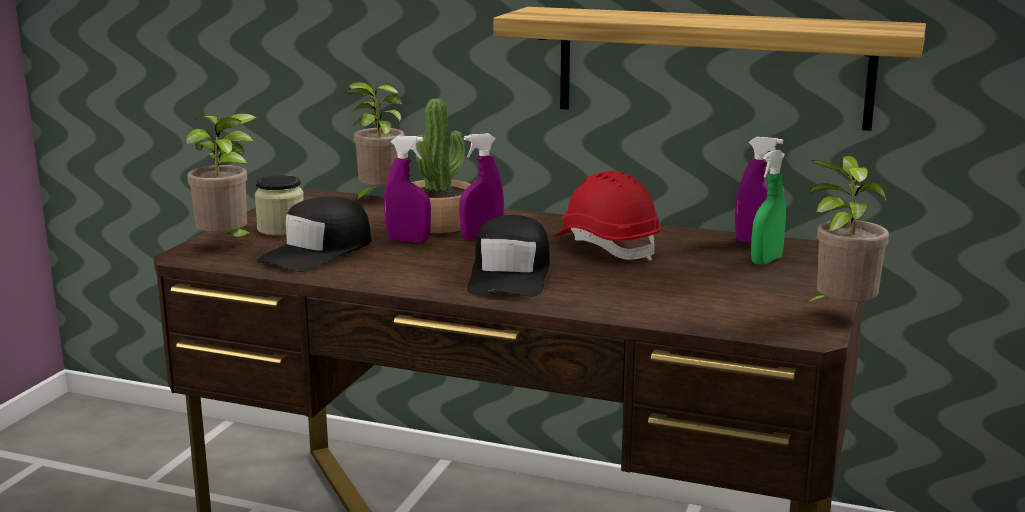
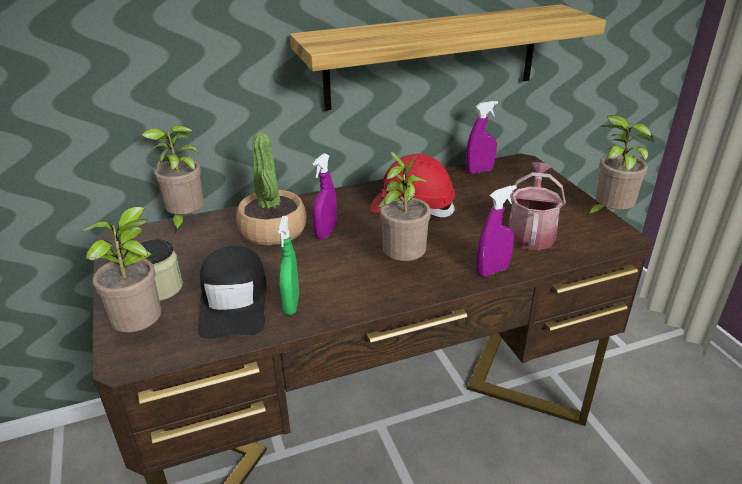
camera: 40 degrees left, 15 degrees up
(408, 240) = (281, 258): purple spray bottle -> purple spray bottle (492, 270)
(510, 275) = (403, 262): black cap -> potted plant
(700, 297) = (531, 232): none -> watering can
(766, 261) = (508, 185): green spray bottle -> green spray bottle (291, 304)

